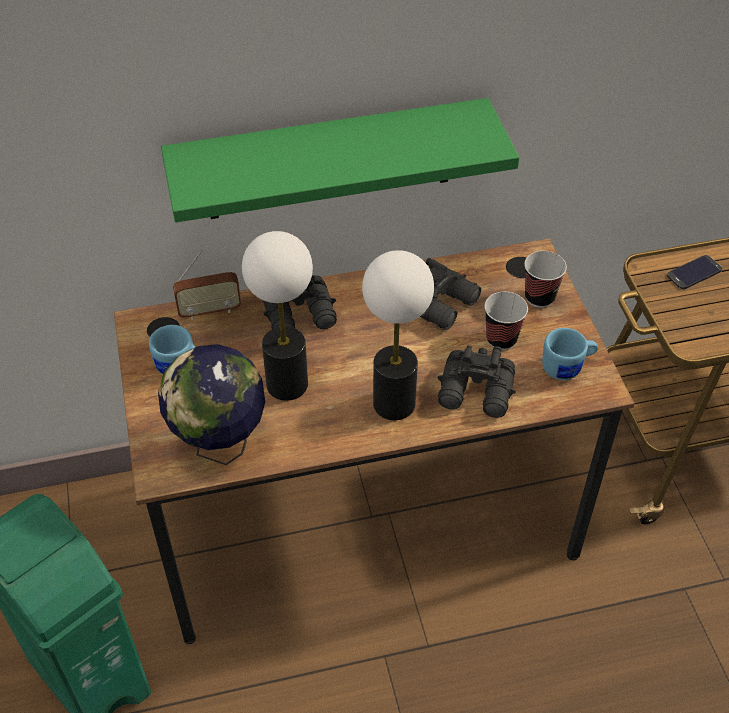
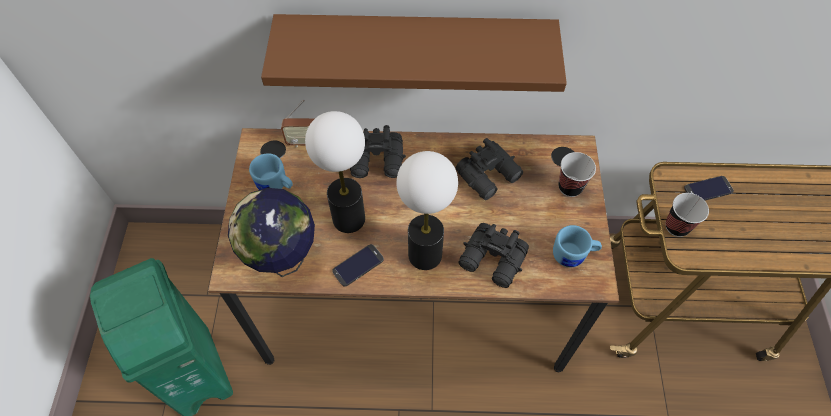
camera: 15 degrees right, 10 degrees up
(316, 432) = (358, 265): none -> phone
(329, 160) = (415, 47): green shelf -> brown shelf
(501, 339) = (527, 217): cup -> cup (677, 226)

